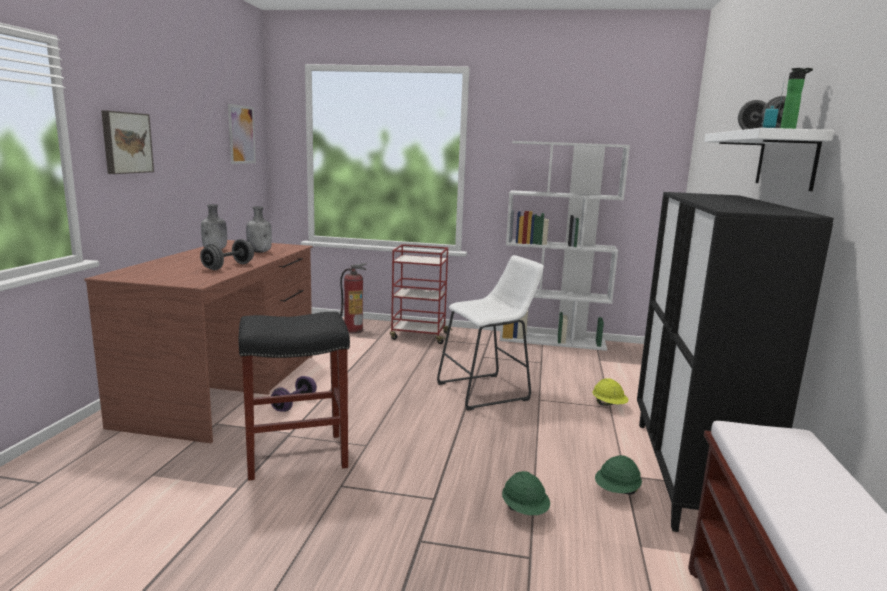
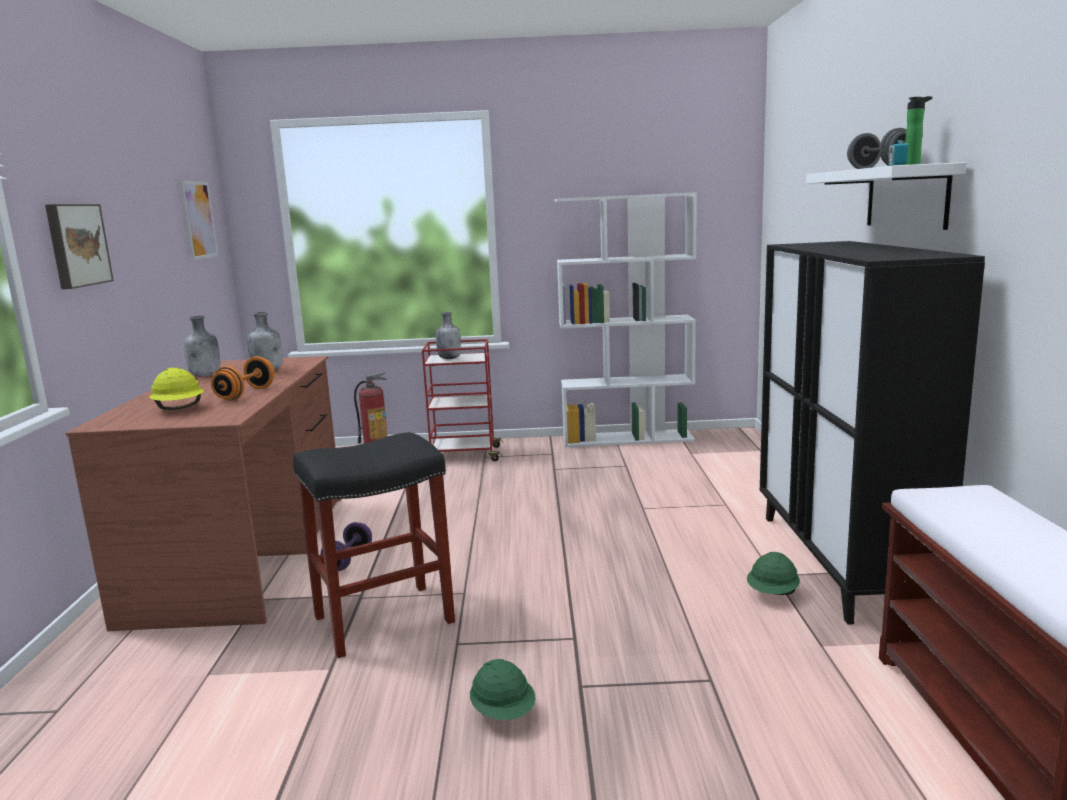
camera: 10 degrees left, 0 degrees up
(228, 266) = (246, 394): grey dumbbell -> orange dumbbell
(415, 259) = (449, 358): none -> grey bottle
(488, 391) = (579, 508): white stool -> none
(525, 511) = (683, 632): green hard hat -> green hard hat (504, 713)
(609, 405) = (724, 502): yellow hard hat -> yellow hard hat (179, 409)

